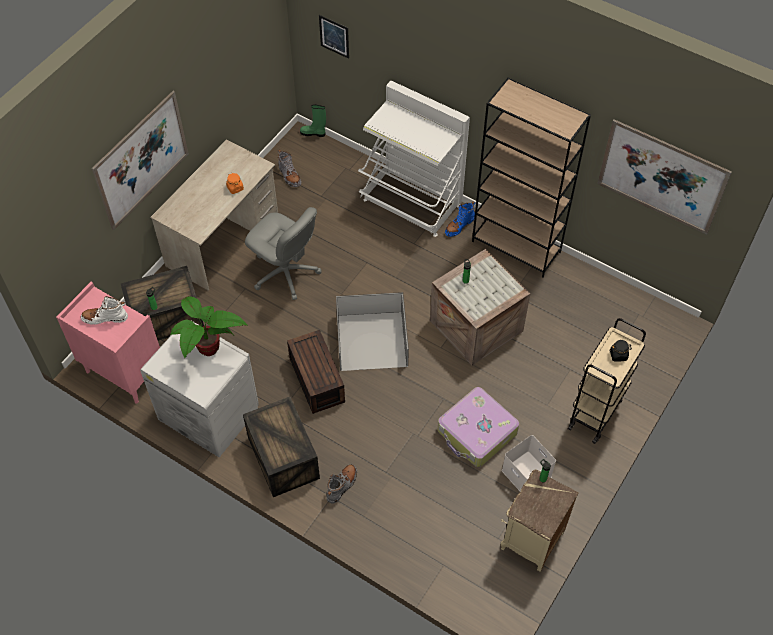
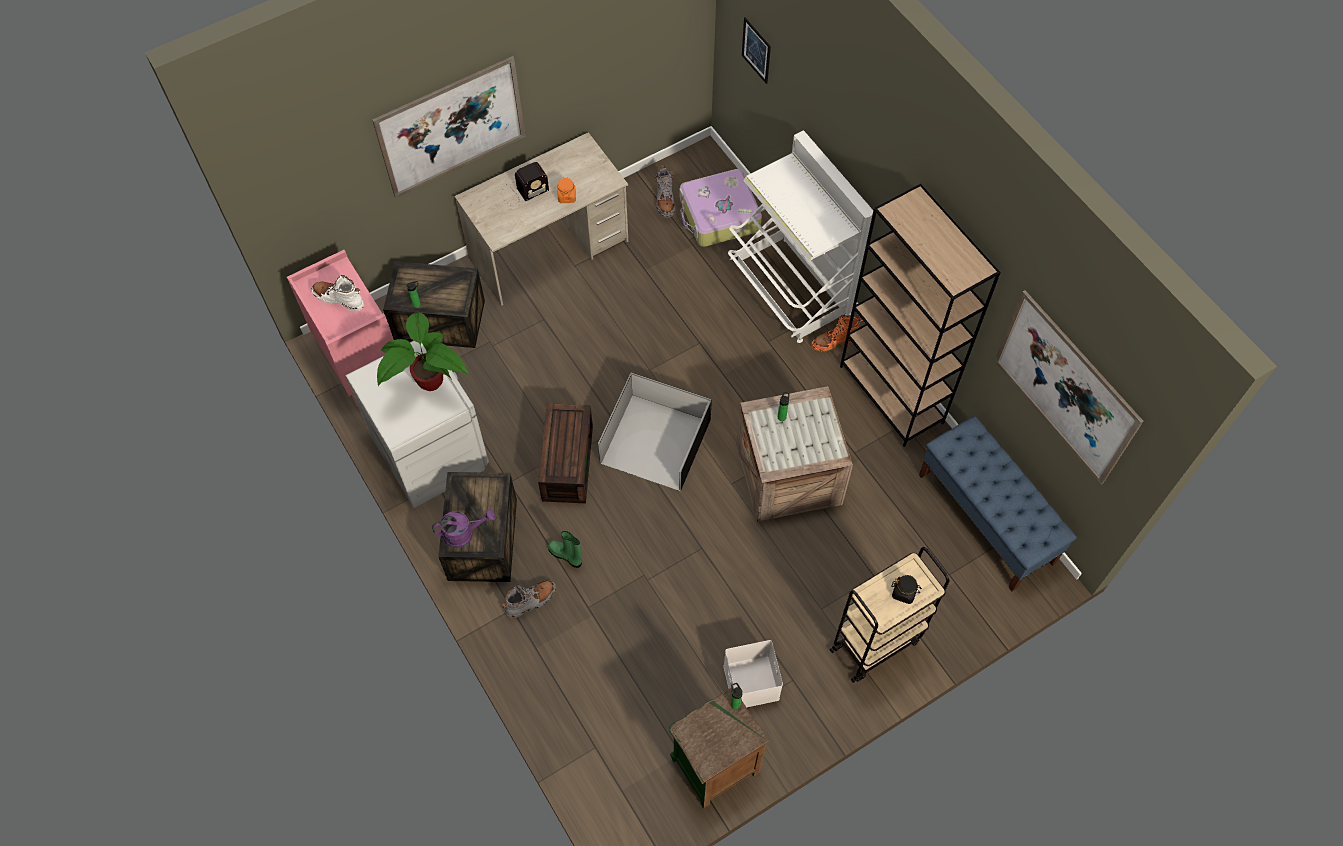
camera: 25 degrees right, 5 degrees up
(200, 196) = (523, 192): none -> radio
(279, 452) = (464, 534): none -> purple watering can
(285, 272) = (599, 318): grey office chair -> none
(313, 133) = (721, 157): green boot -> green boot (566, 556)
(459, 226) = (835, 340): blue boot -> orange boot
(477, 433) = (718, 606): suitcase -> suitcase (719, 216)
(531, 539) = (714, 764): beige nightstand -> green nightstand
(621, 302) = (986, 519): none -> blue bench

